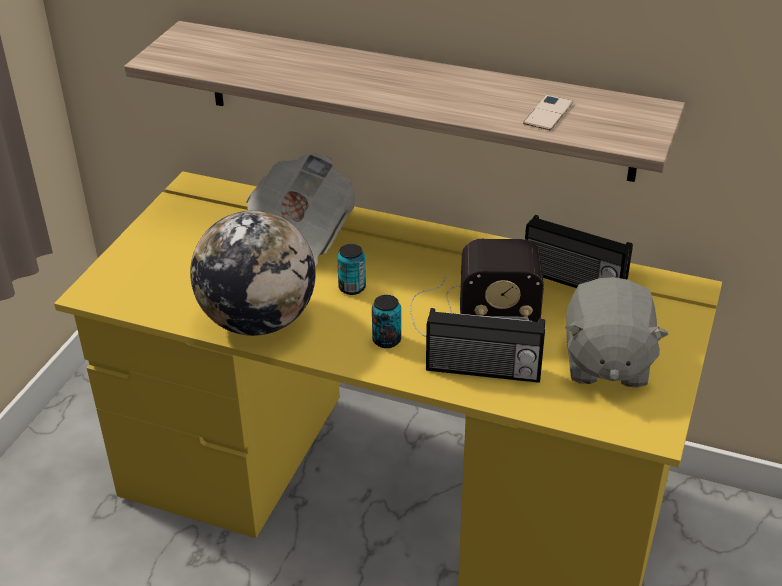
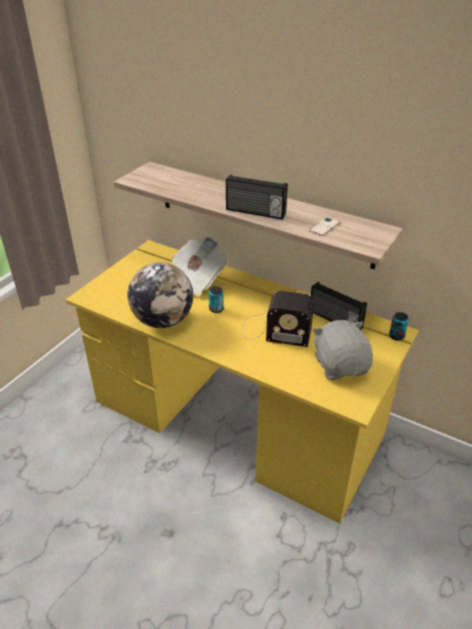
camera: 10 degrees right, 0 degrees up
(386, 340) = (226, 339): can -> can (396, 336)
(483, 371) = (272, 361): radio -> radio (255, 212)
(606, 362) = (340, 365): grey plush toy -> grey plush toy turned 150 degrees clockwise

